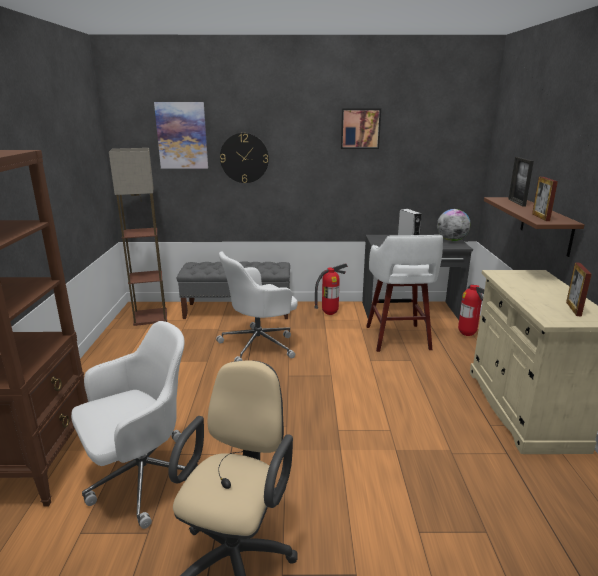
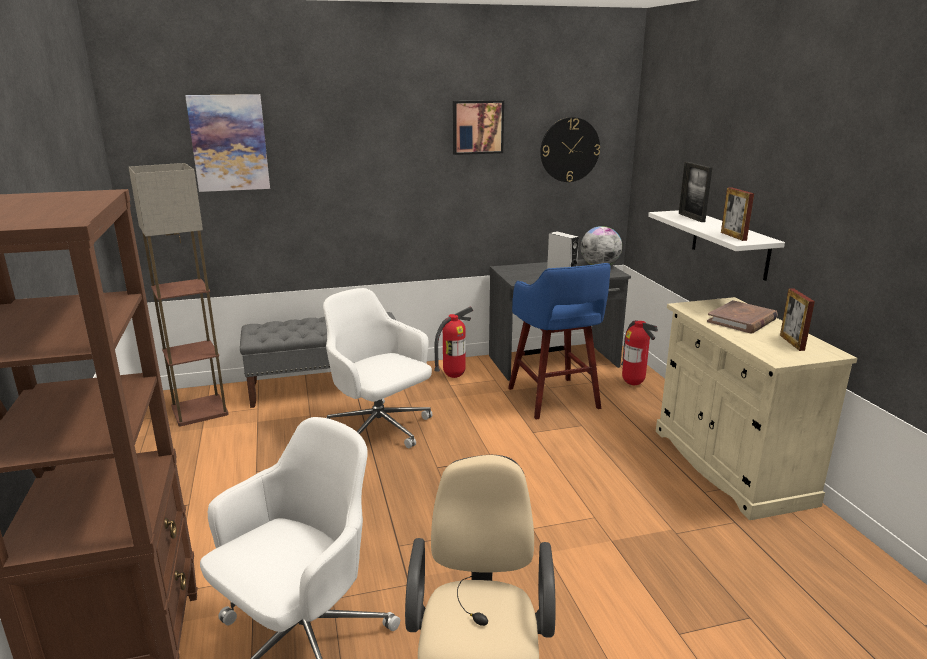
camera: 15 degrees left, 0 degrees up
(244, 158) = (322, 171): wall clock -> wall clock (569, 150)
(259, 345) = (379, 431): white office chair -> white office chair turned 90 degrees clockwise
(398, 339) = (554, 399): white stool -> blue stool
(539, 288) = (742, 320): none -> brown book
(546, 225) = (729, 244): brown shelf -> white shelf

